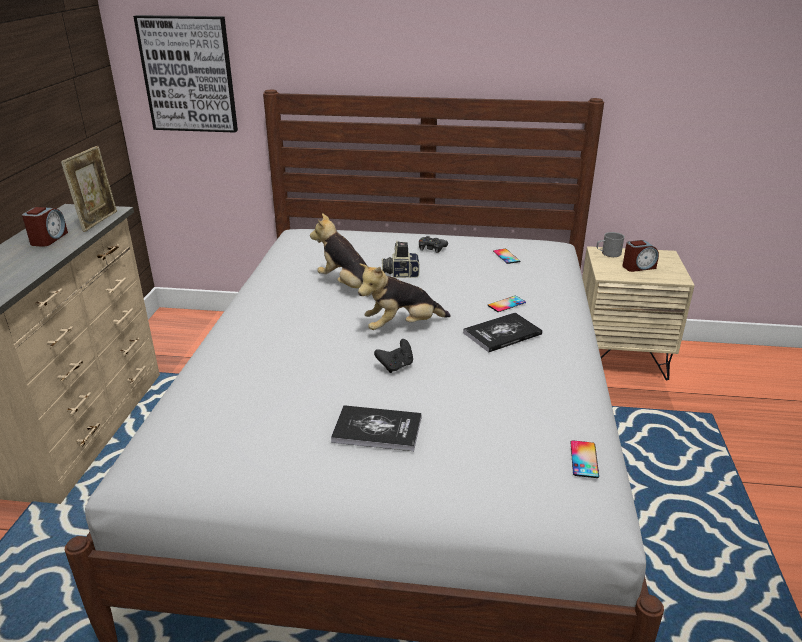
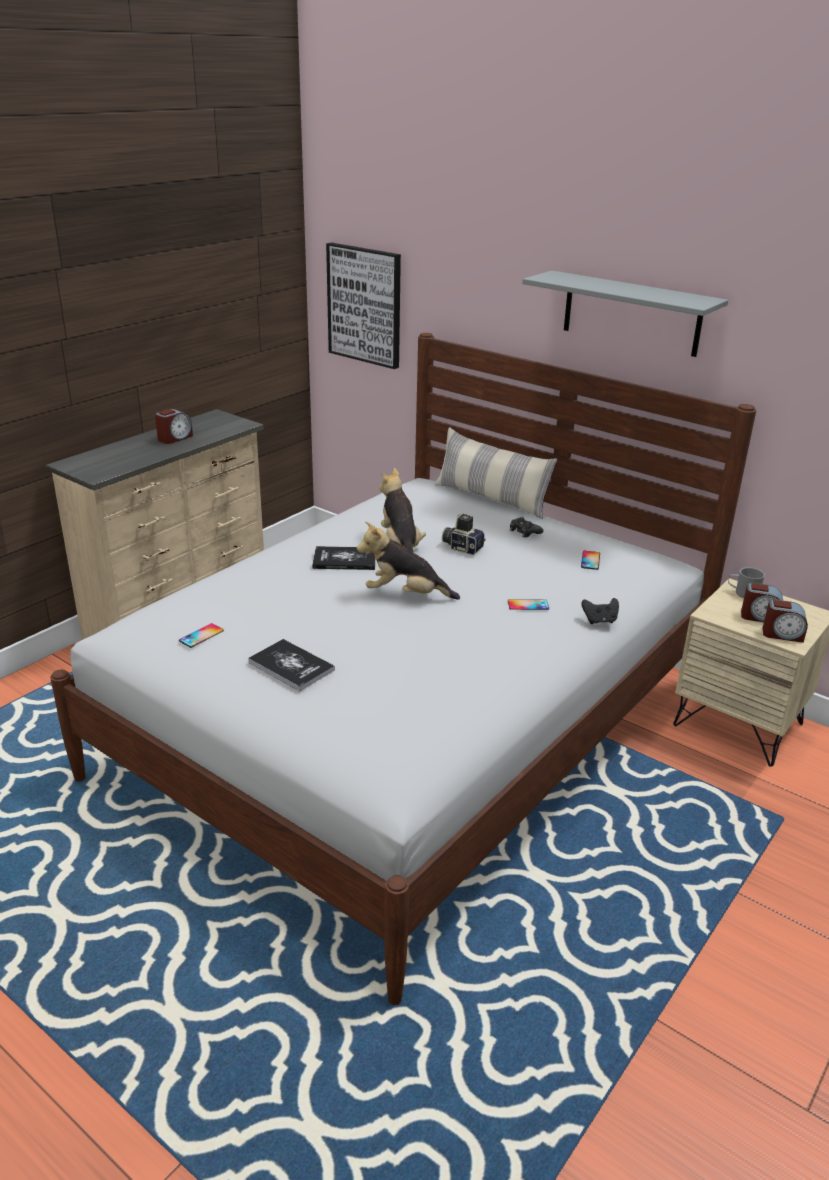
camera: 30 degrees right, 0 degrees up
(98, 221) = (224, 431): picture frame -> none
(372, 230) = (491, 499): none -> pillow
(396, 366) = (361, 625): black game controller -> black game controller (599, 621)
(478, 38) = (631, 313): none -> grey shelf
(502, 333) = (488, 629): book -> book (344, 560)
(584, 459) = (427, 749): phone -> phone (201, 636)
(665, 275) = (782, 634): none -> alarm clock

